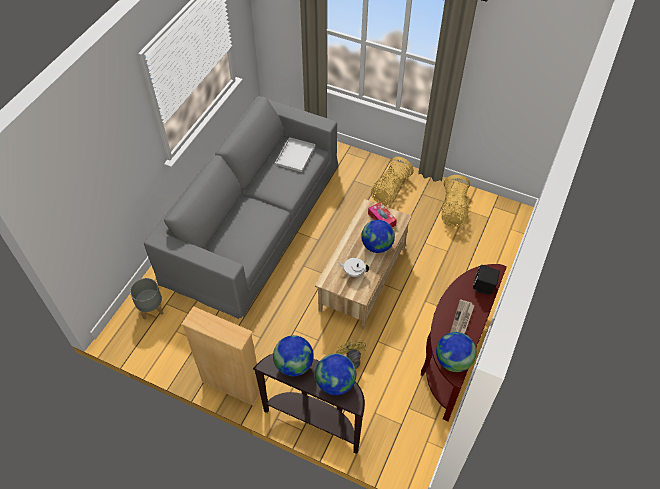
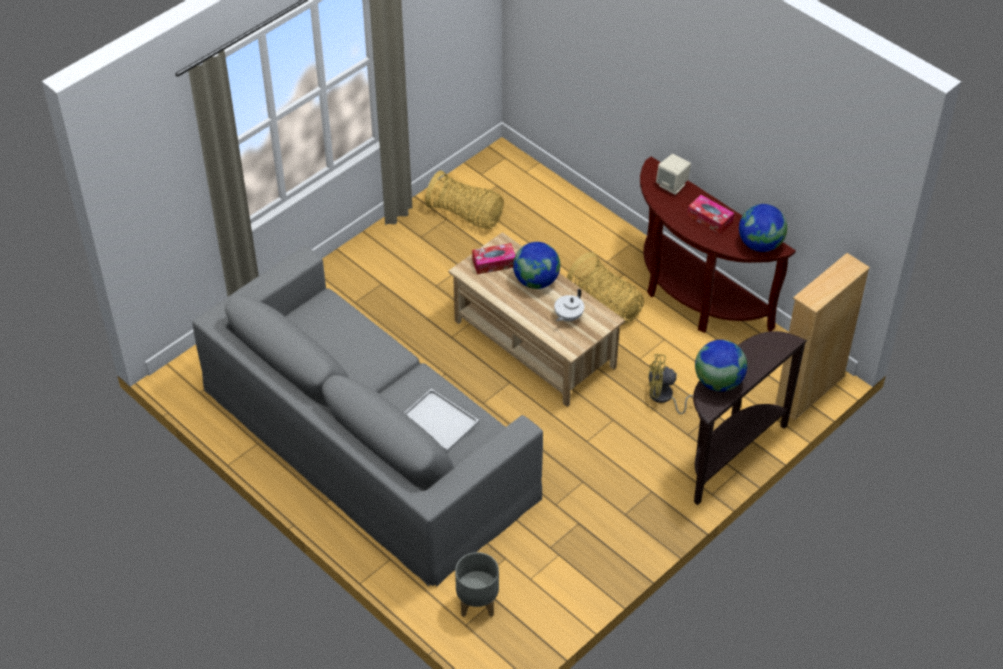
camera: 70 degrees left, 5 degrees down
(232, 385) = (646, 531): beige bookcase -> beige bookcase (809, 391)
(295, 154) = (319, 323): white tray -> white tray (437, 421)
(335, 383) = (757, 350): globe -> none
(390, 190) = (395, 268): basket -> basket (606, 304)
(462, 320) = (710, 219): newspaper -> tissue box
(484, 287) = (672, 185): black speaker -> beige speaker

